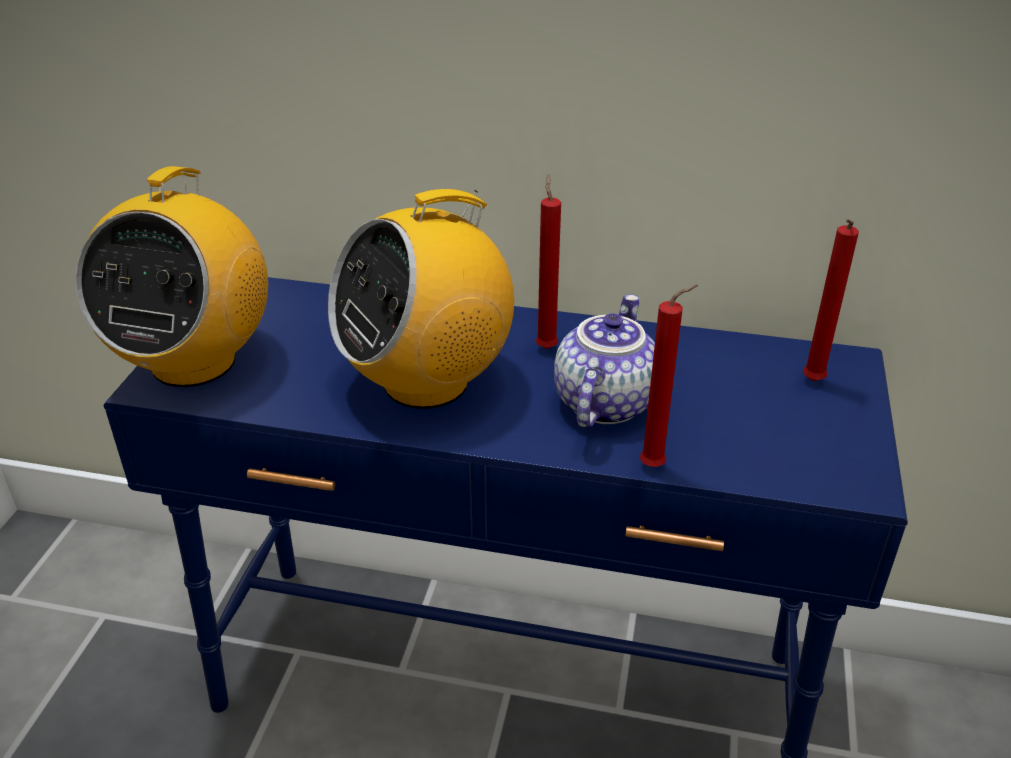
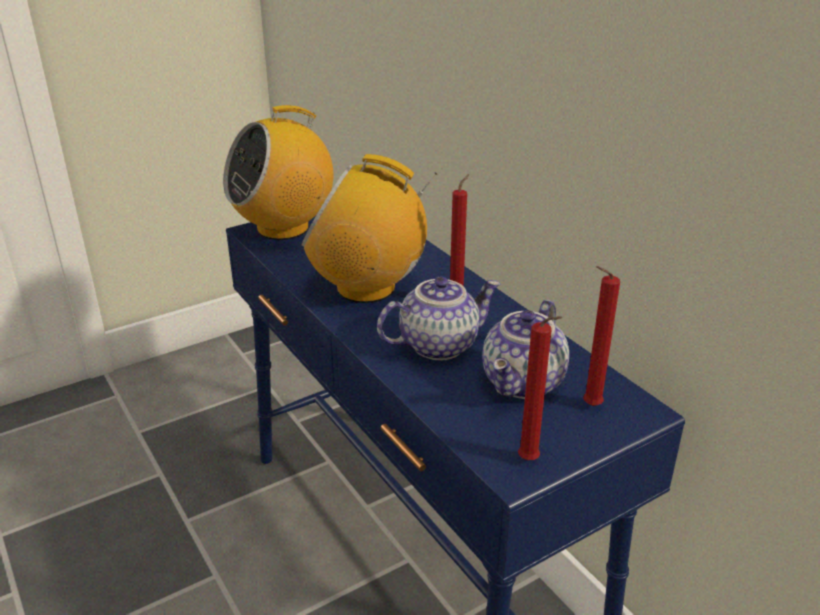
camera: 45 degrees right, 5 degrees down
(656, 466) = (410, 389): red candle -> red candle (531, 461)
(735, 394) = (524, 383): none -> teapot

